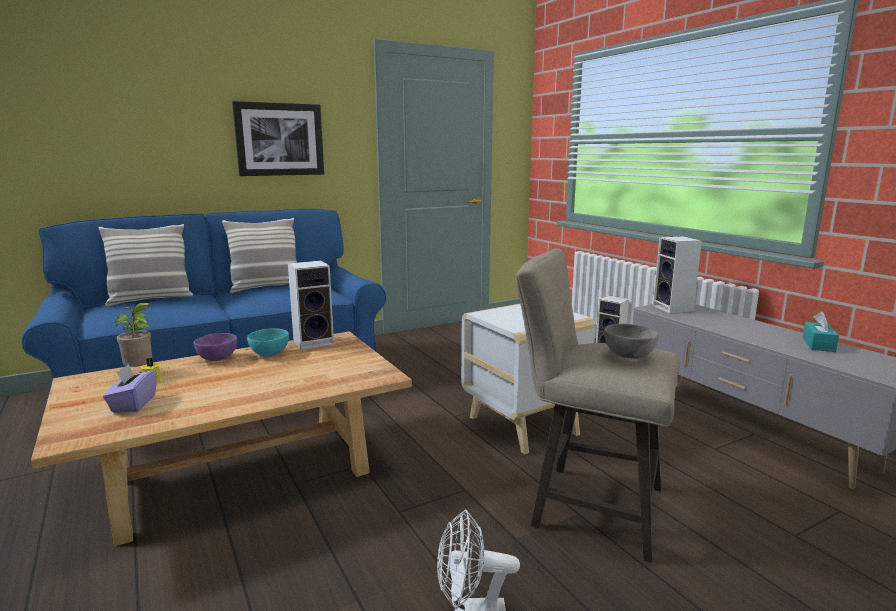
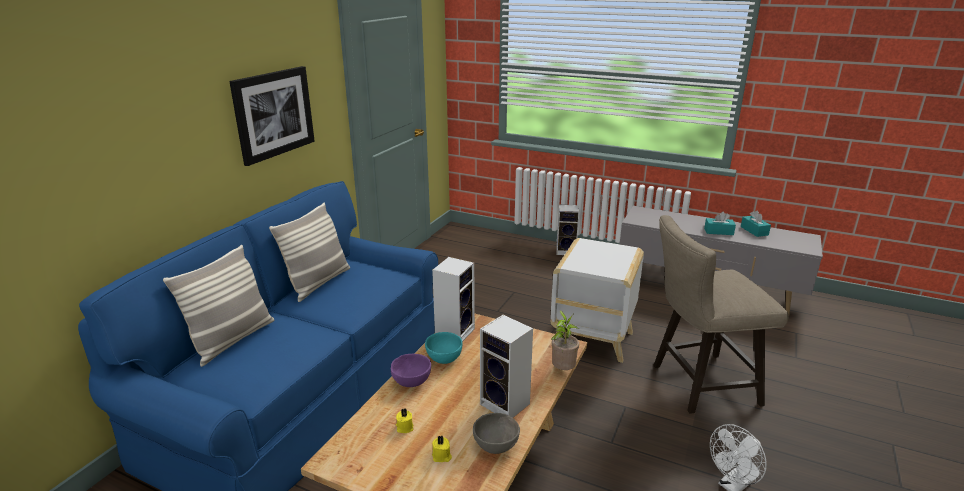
camera: 35 degrees left, 10 degrees up
(133, 404) = (441, 456): purple tissue box -> yellow candle
(141, 371) = (373, 423): potted plant -> potted plant (563, 370)
(629, 356) = (737, 285): grey bowl -> grey bowl (496, 446)
(674, 309) = (646, 217): speaker -> speaker (507, 404)
(756, 335) = (718, 231): none -> turquoise tissue box

